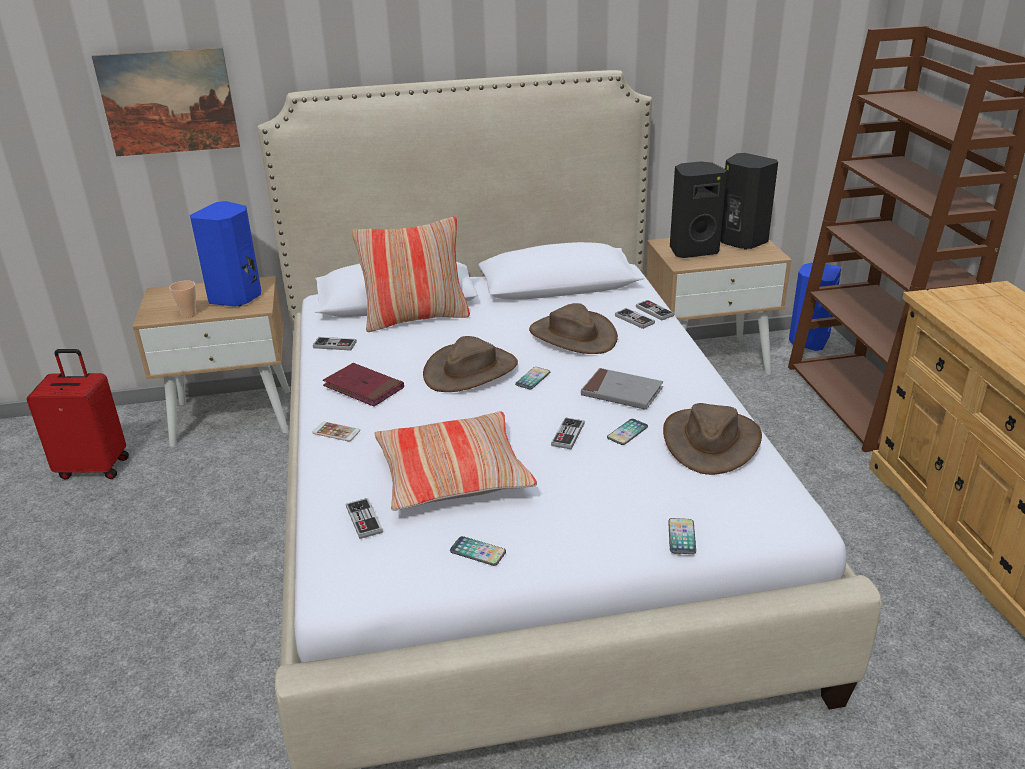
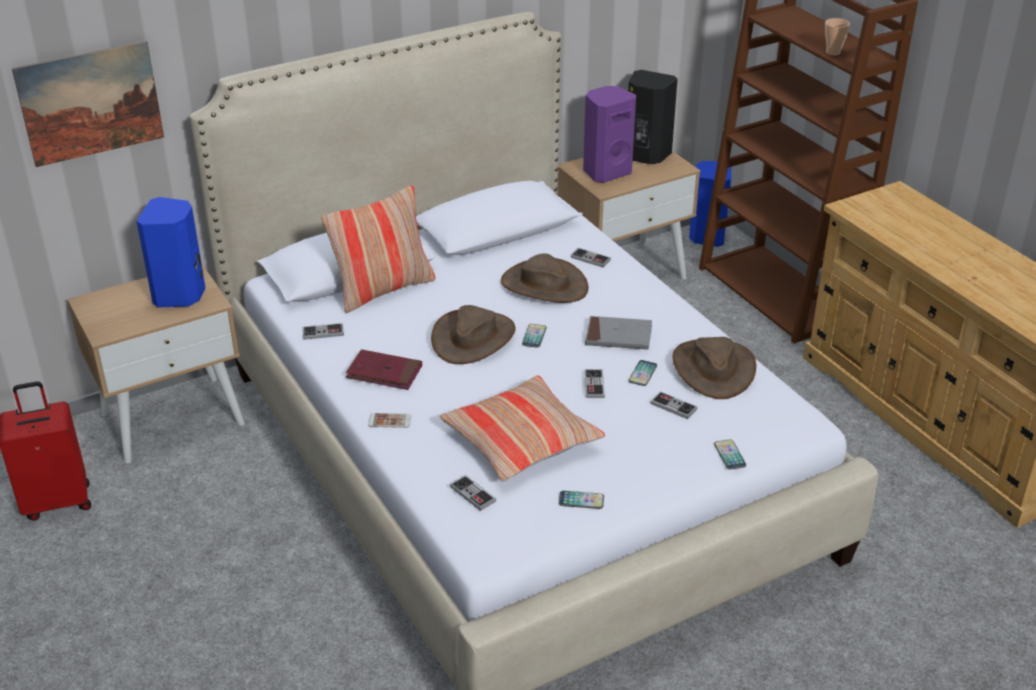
camera: 20 degrees left, 5 degrees up
(188, 314) = (143, 323): cup -> cup (833, 52)
(654, 311) = (604, 247): game controller -> game controller (673, 406)
(692, 250) = (606, 172): black speaker -> purple speaker

